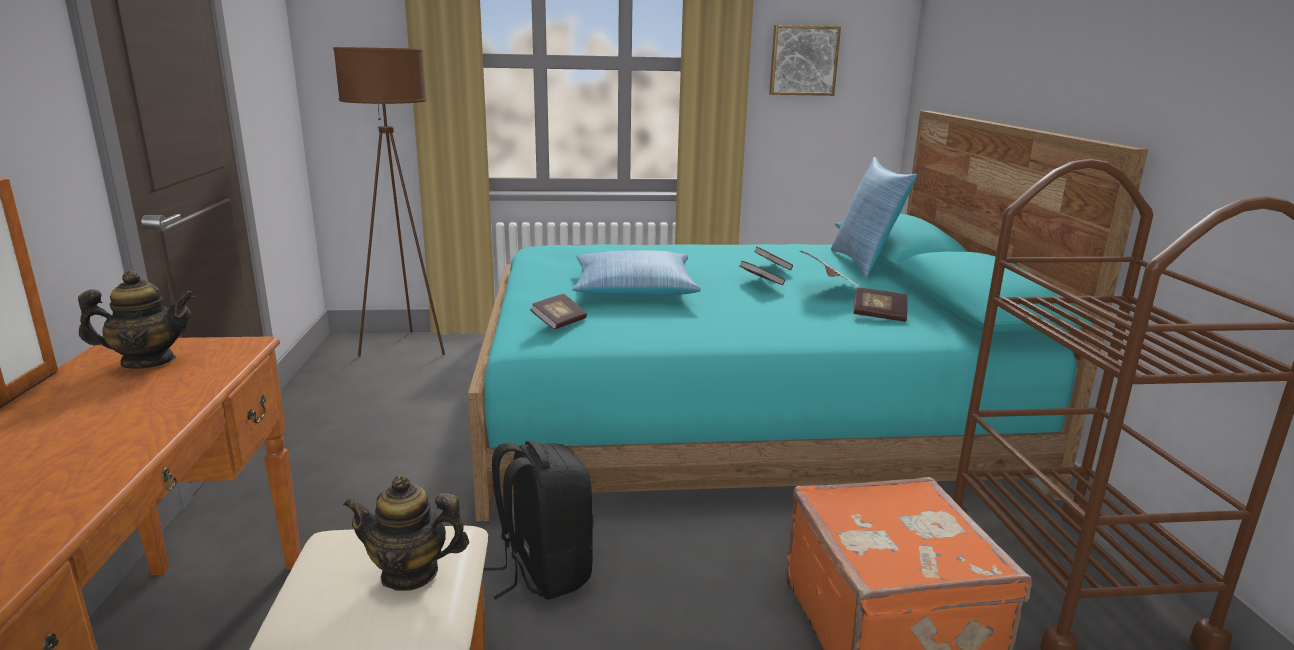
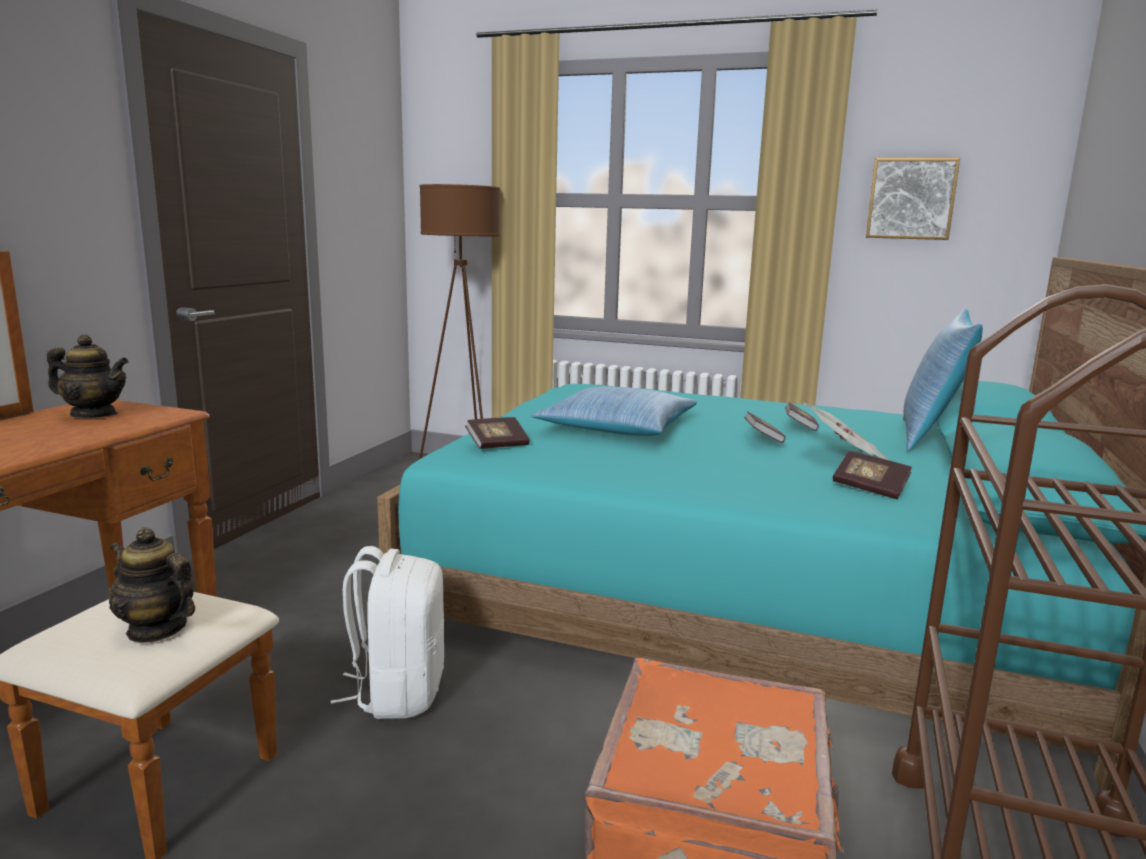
camera: 25 degrees right, 5 degrees down
(543, 571) = (398, 692): black backpack -> white backpack

